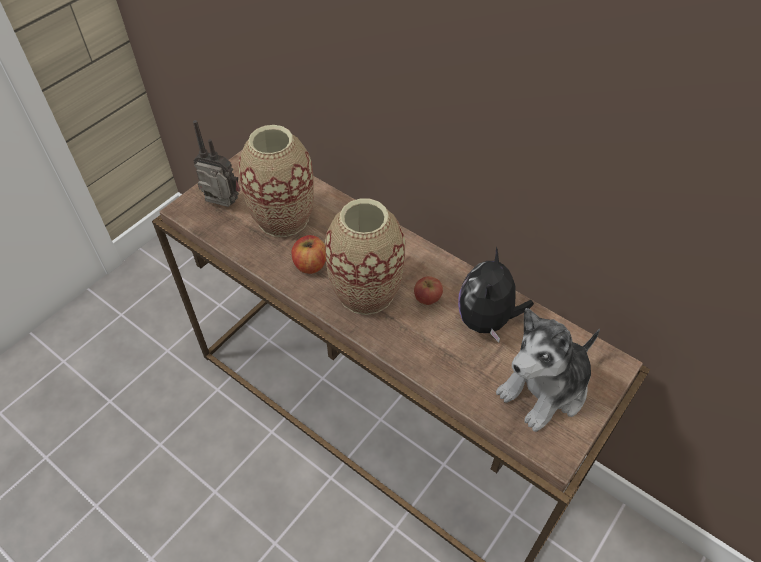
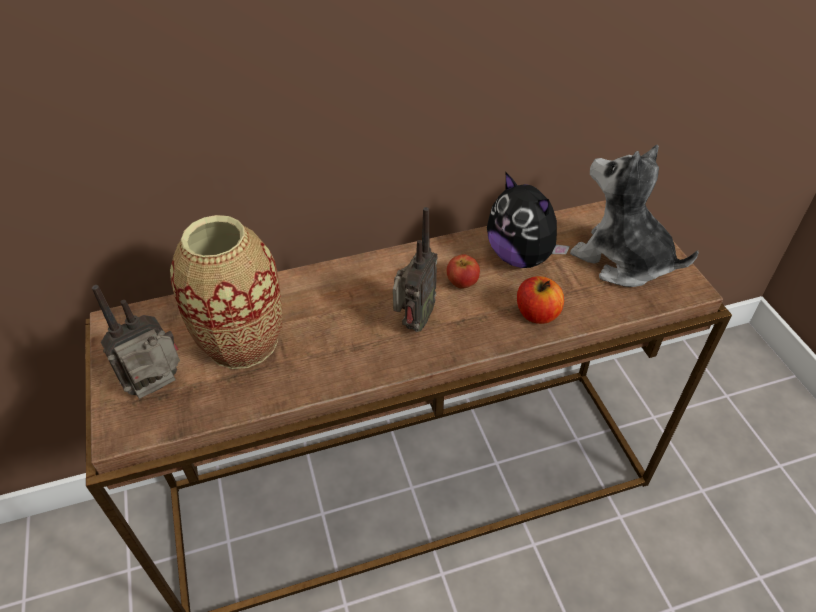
camera: 55 degrees left, 5 degrees down
(310, 264) = (334, 350): apple -> apple (537, 314)
(366, 292) = (413, 322): vase -> radio
(545, 389) = (622, 260): plush toy -> plush toy turned 135 degrees clockwise

